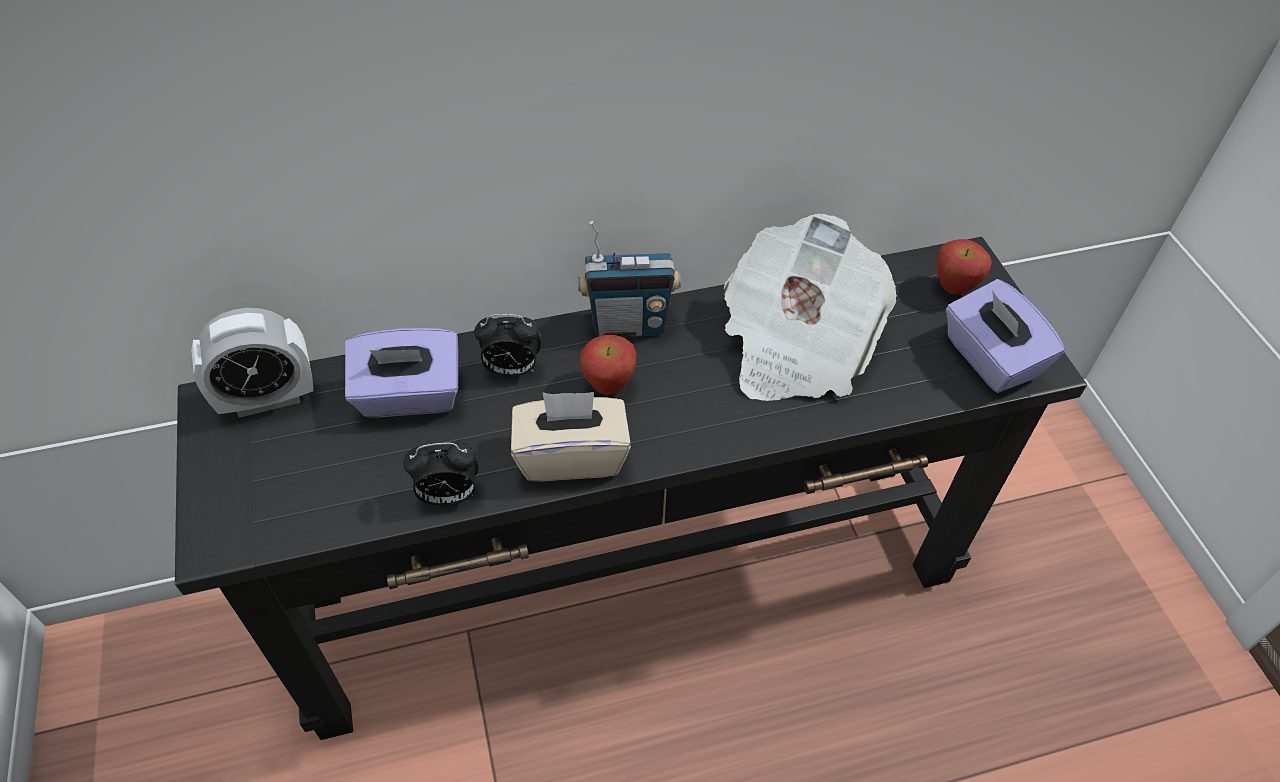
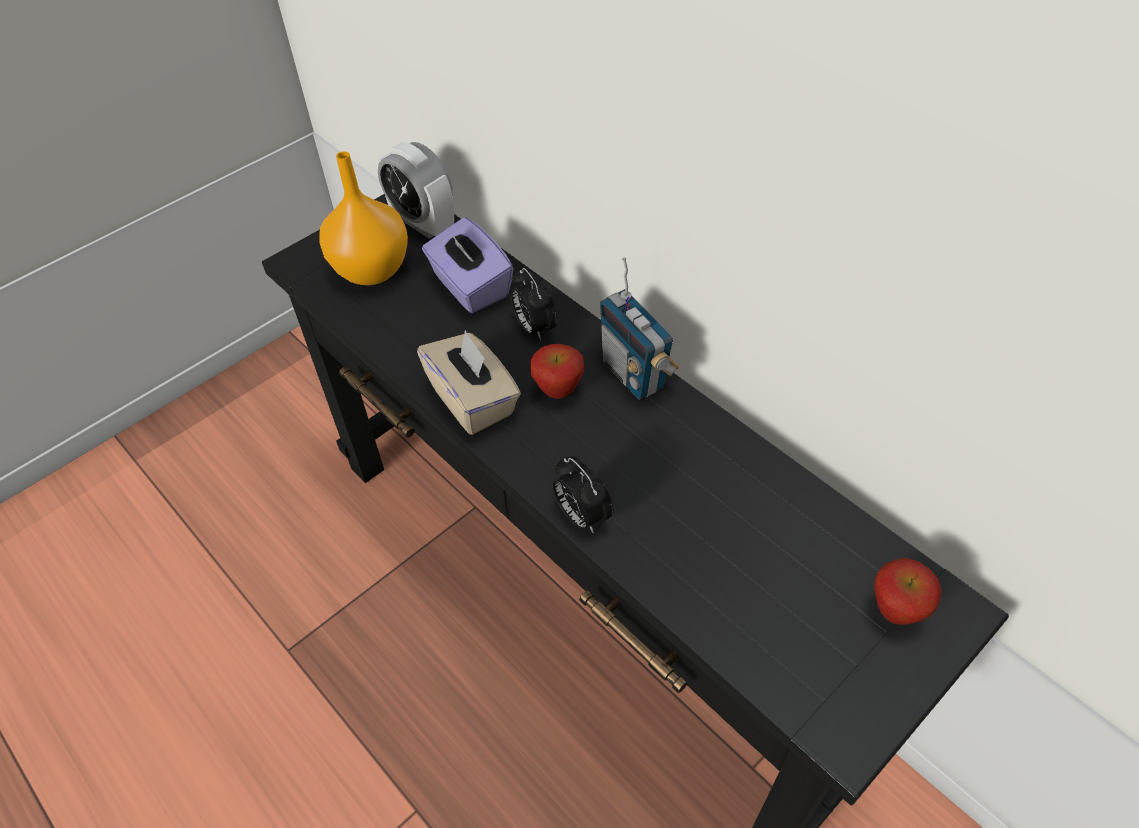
camera: 65 degrees right, 0 degrees up
(302, 475) = (371, 271): none -> orange vase
(448, 496) = (395, 349): alarm clock -> alarm clock (581, 516)
(795, 344) = (704, 500): newspaper -> none
(989, 359) = (815, 679): purple tissue box -> none

